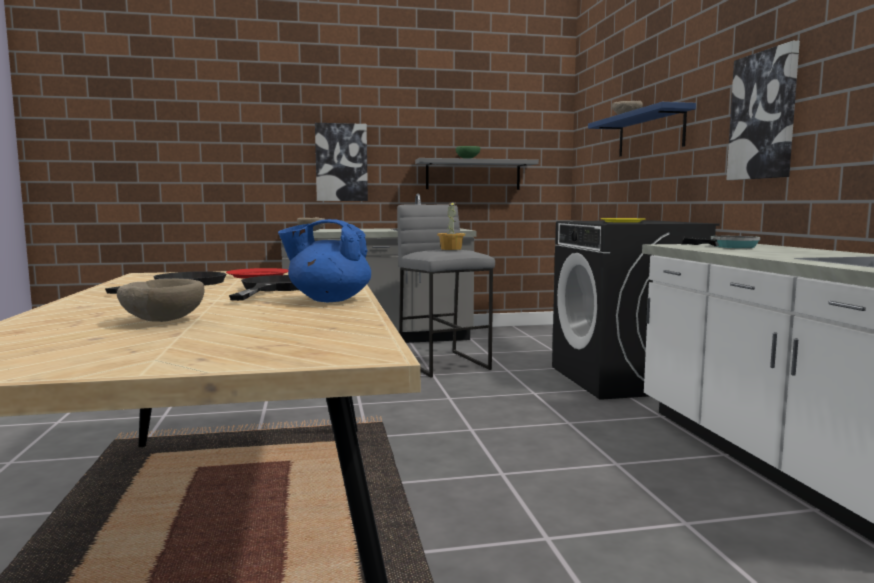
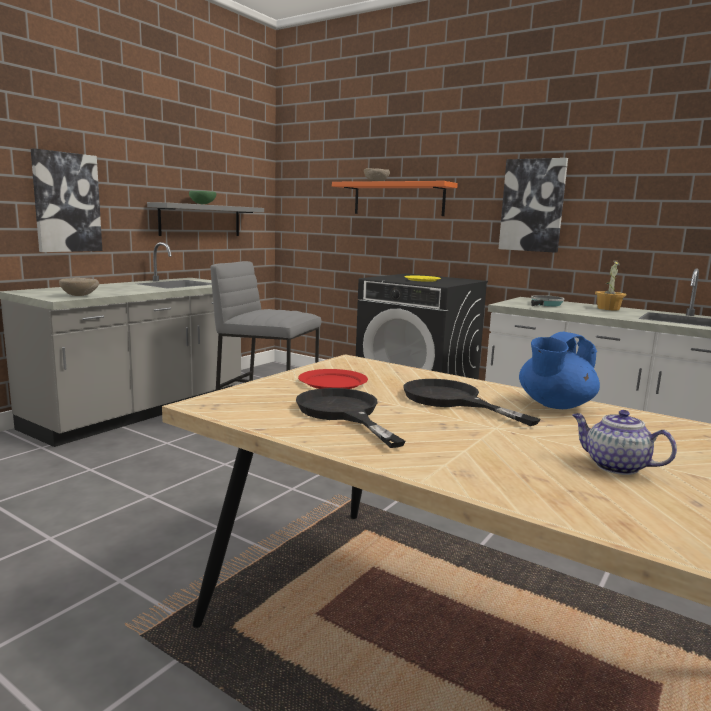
camera: 45 degrees left, 5 degrees up
(162, 320) = (614, 466): beige bowl -> teapot
(451, 249) = (282, 311): potted plant -> potted plant (608, 308)
(650, 133) = (398, 199): blue shelf -> orange shelf

